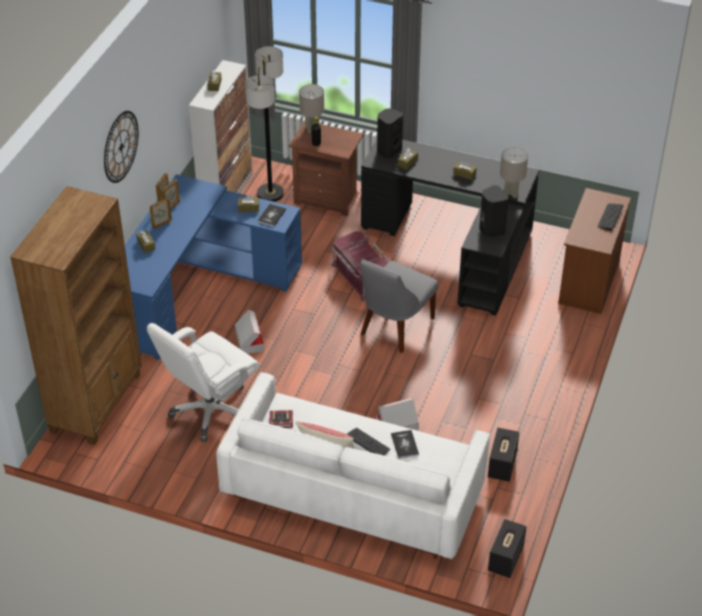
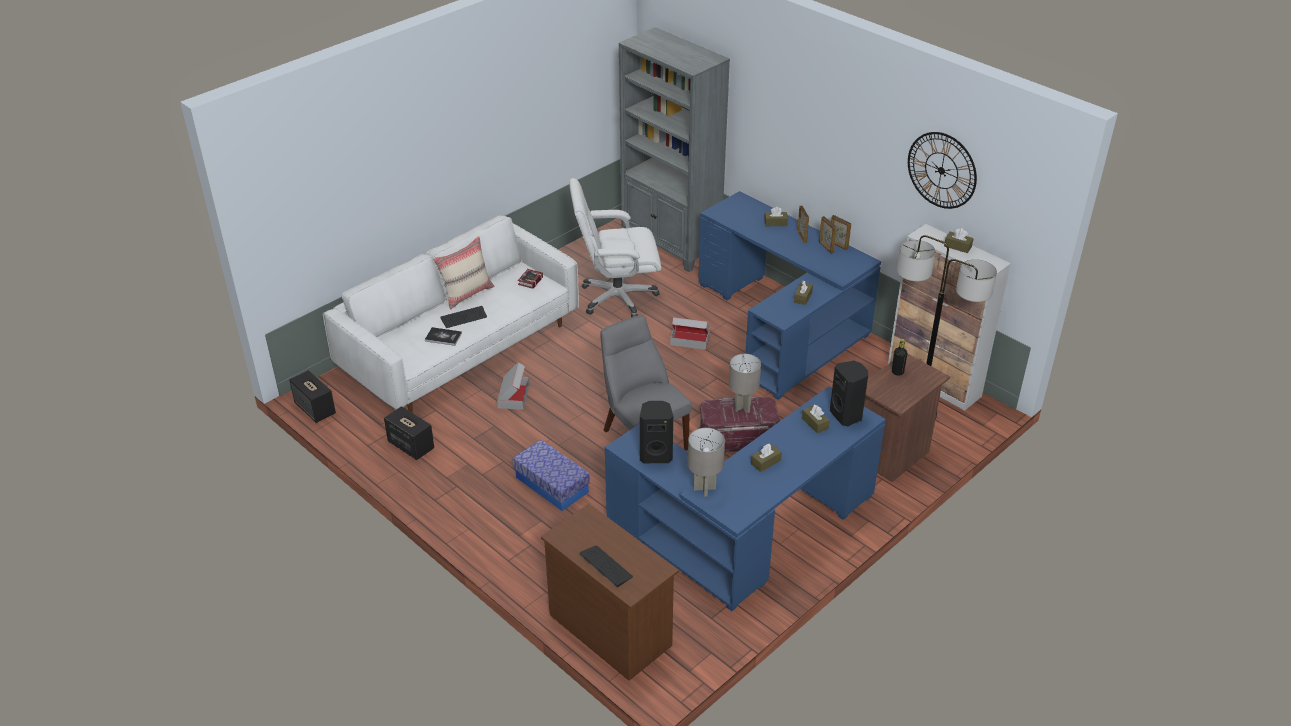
camera: 115 degrees right, 5 degrees down
(97, 402) = (671, 245): brown bookcase -> grey bookcase
(121, 146) = (815, 127): wall clock -> wall clock (941, 170)
(210, 410) = (617, 298): white office chair -> white office chair turned 75 degrees counterclockwise
(271, 216) = (781, 308): book -> none
(312, 128) = (929, 377): grey table lamp -> grey table lamp (742, 407)
(457, 245) = (746, 534): black desk -> blue desk
(483, 359) = (551, 485): none -> storage box

